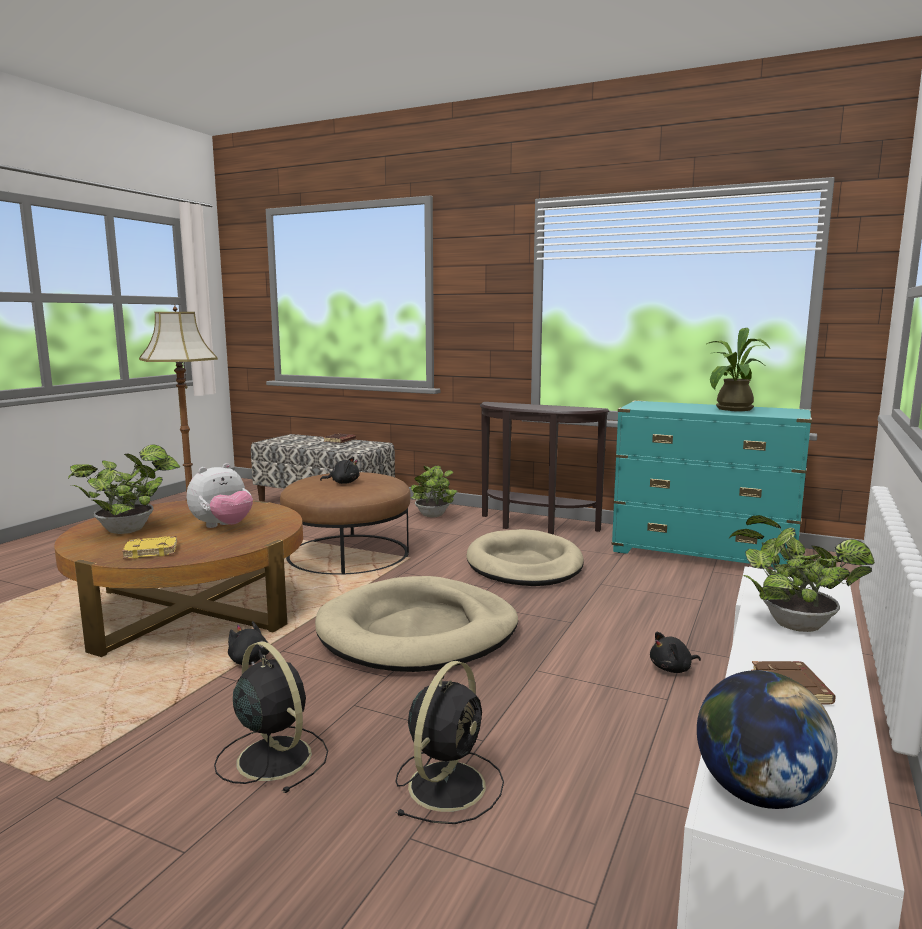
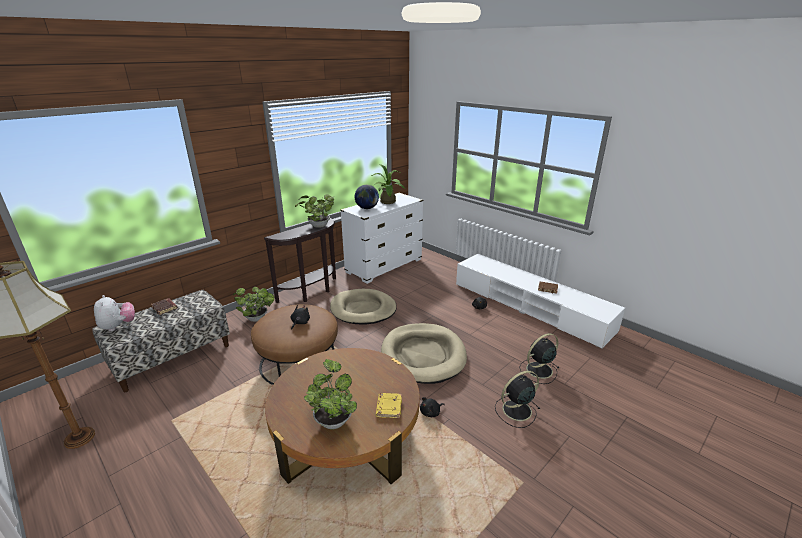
camera: 70 degrees left, 15 degrees up
(222, 527) = (353, 378): plush toy -> plush toy (118, 326)
(448, 783) = (538, 370): black fan -> black fan turned 75 degrees counterclockwise
(703, 554) = (384, 266): turquoise dresser -> white dresser
(758, 793) = (595, 310): globe -> globe (367, 208)
(790, 624) = (508, 274): potted plant -> potted plant (317, 226)

